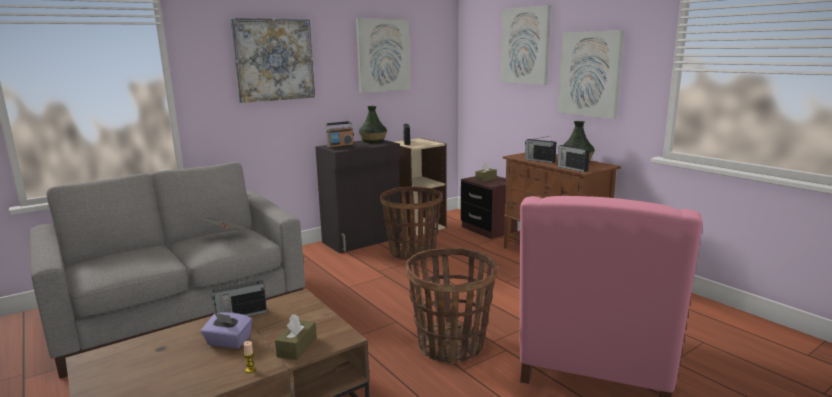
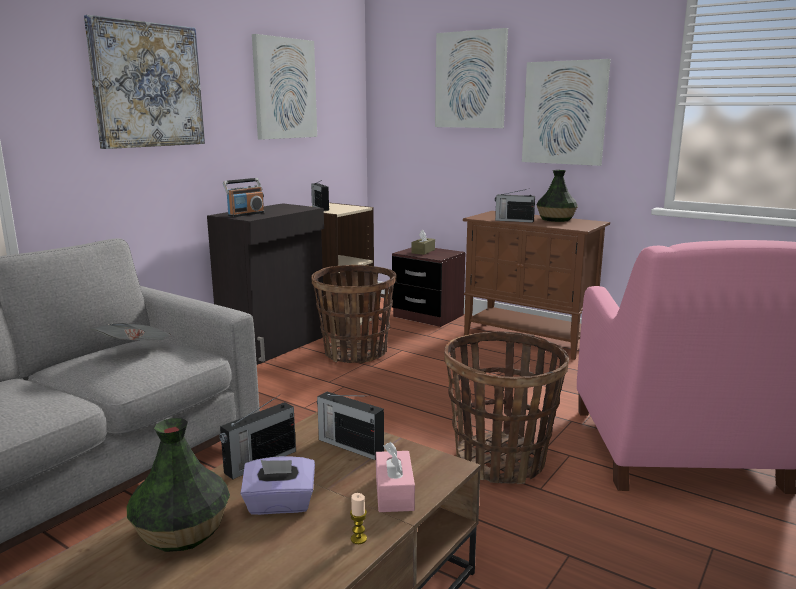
camera: 20 degrees left, 0 degrees up
(297, 347) = (394, 492): brown tissue box -> pink tissue box
(372, 141) = (281, 206): vase -> vase (181, 531)
(572, 168) = (563, 226): radio -> radio (349, 446)

